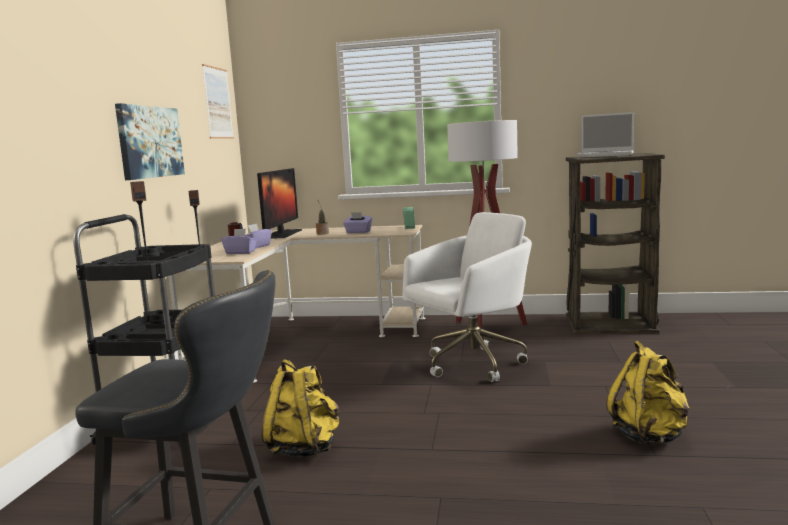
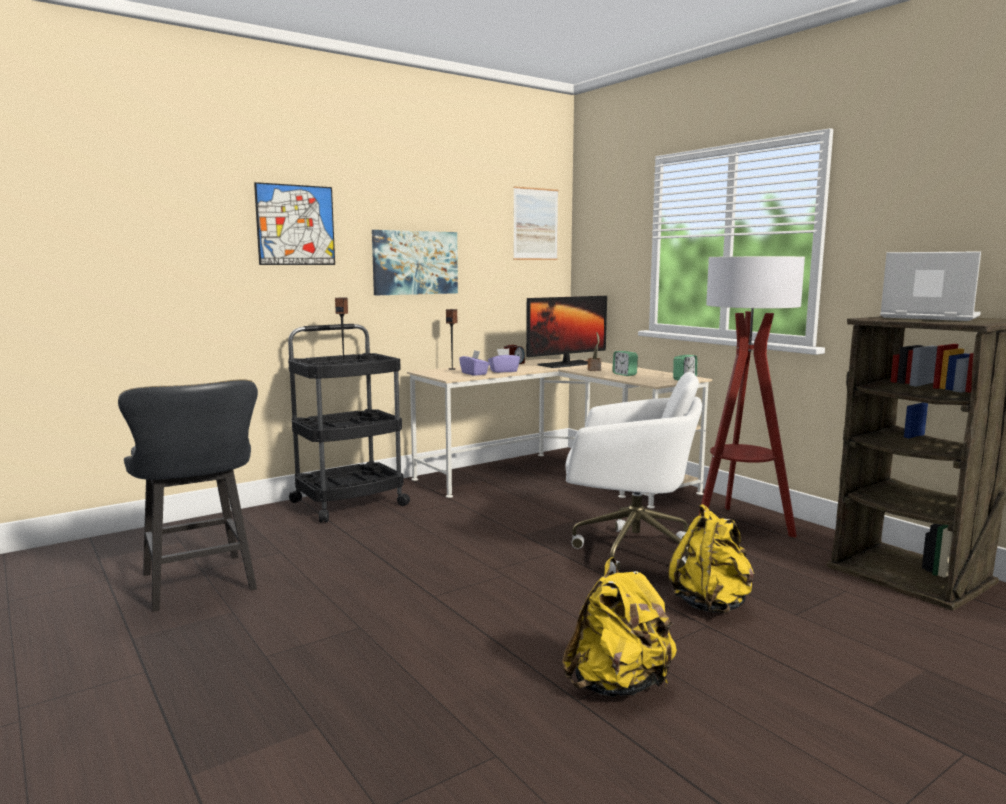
camera: 45 degrees right, 0 degrees up
(51, 94) = (295, 225): none -> picture
(304, 448) = (370, 554): yellow backpack -> yellow backpack (711, 604)
(358, 232) = (624, 374): purple tissue box -> alarm clock
(606, 155) = (928, 317): laptop -> laptop turned 150 degrees clockwise

